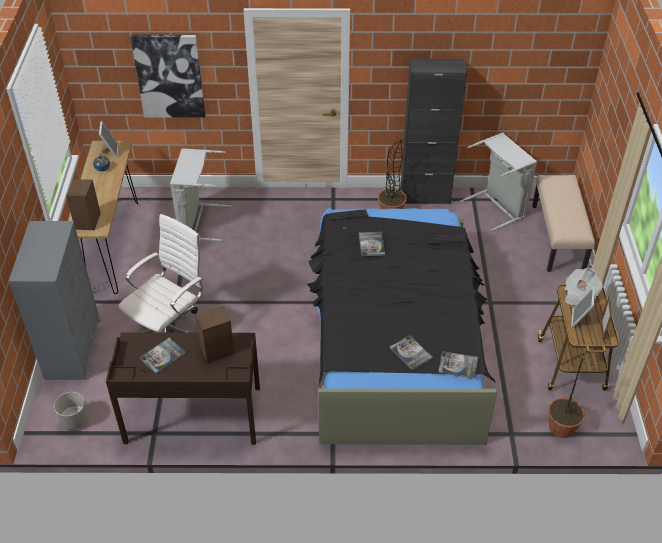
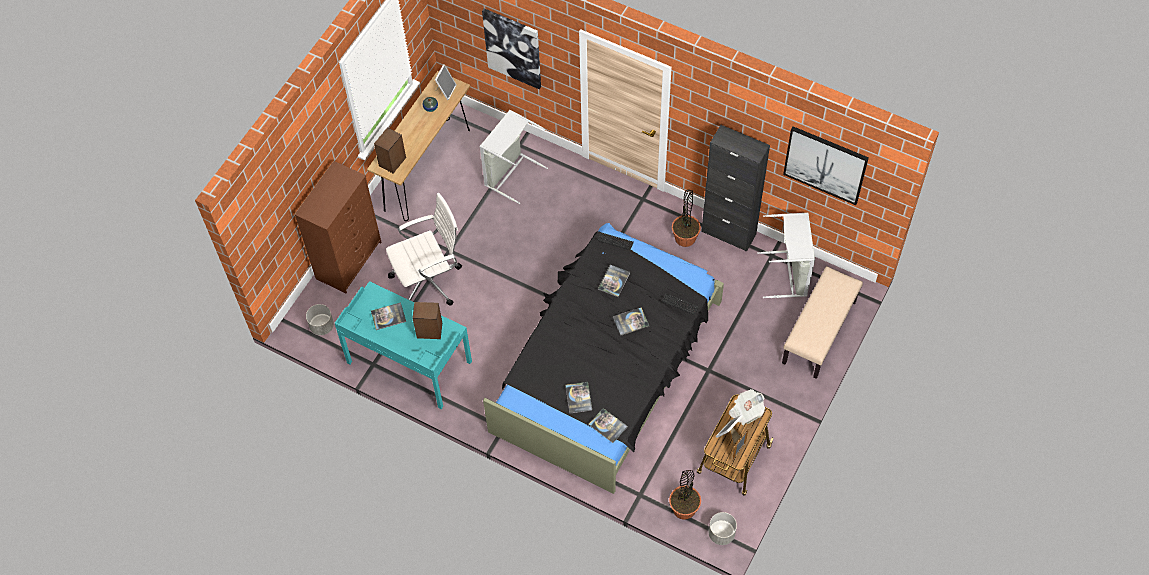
camera: 30 degrees right, 15 degrees up
(73, 348) = (349, 260): grey dresser -> brown dresser
(193, 415) = (408, 362): brown desk -> turquoise desk
(412, 270) = (631, 321): none -> book
(522, 56) = (825, 164): none -> picture
(613, 433) = (721, 534): none -> grey planter

